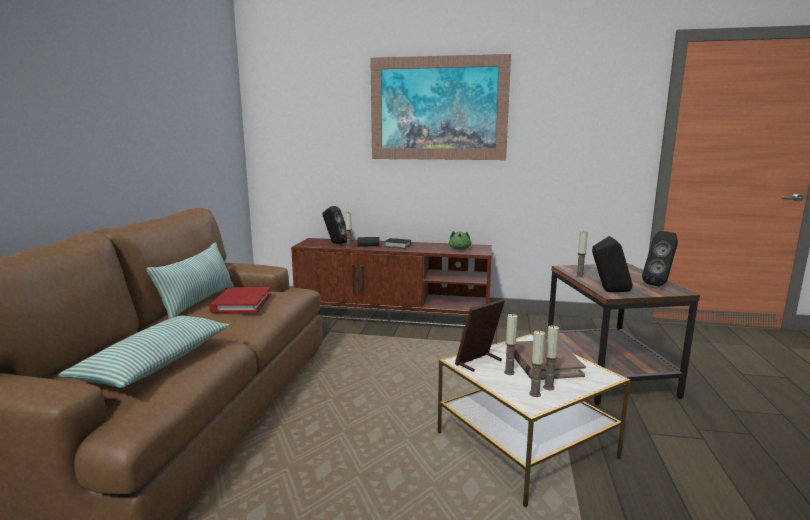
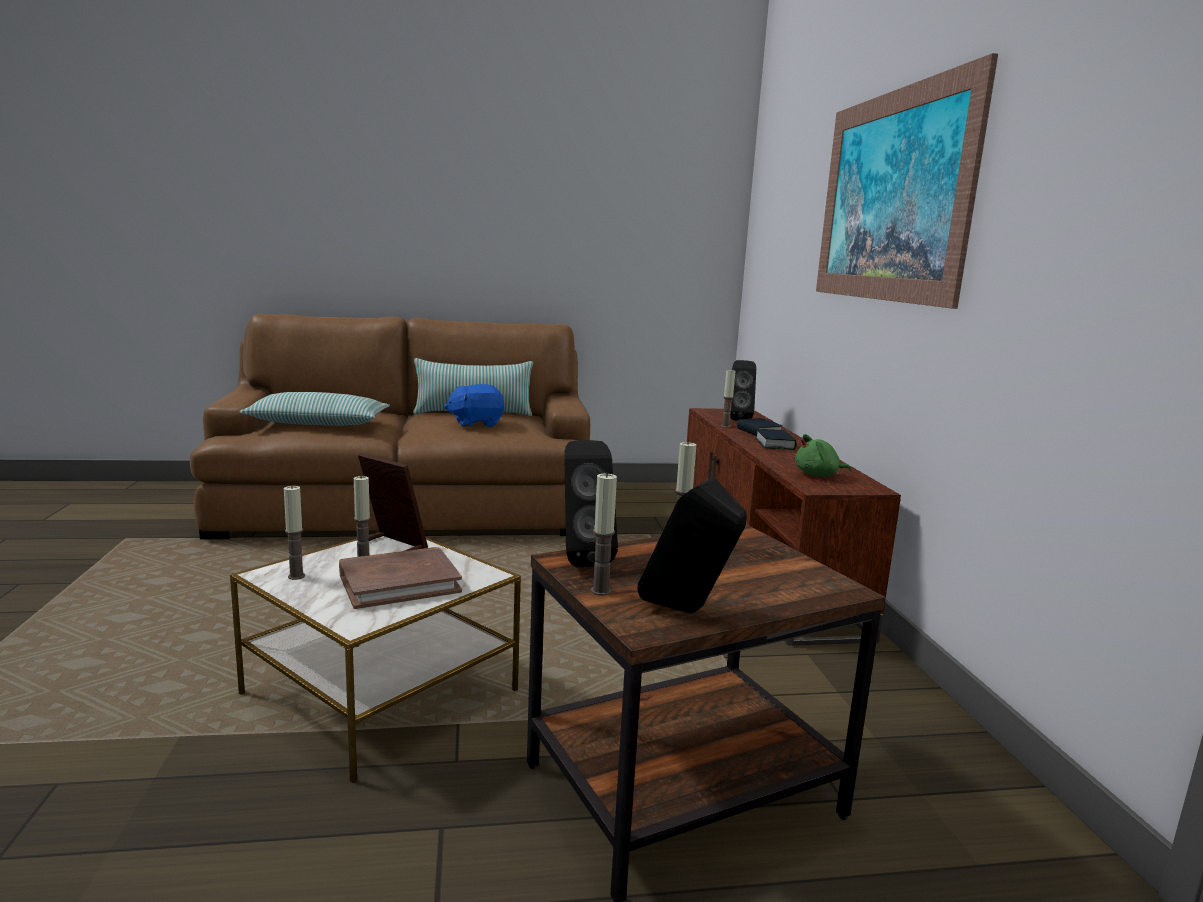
camera: 70 degrees right, 0 degrees up
(241, 303) = (476, 424): red book -> blue plush toy
(548, 387) = (316, 584): candle -> candle (601, 591)

